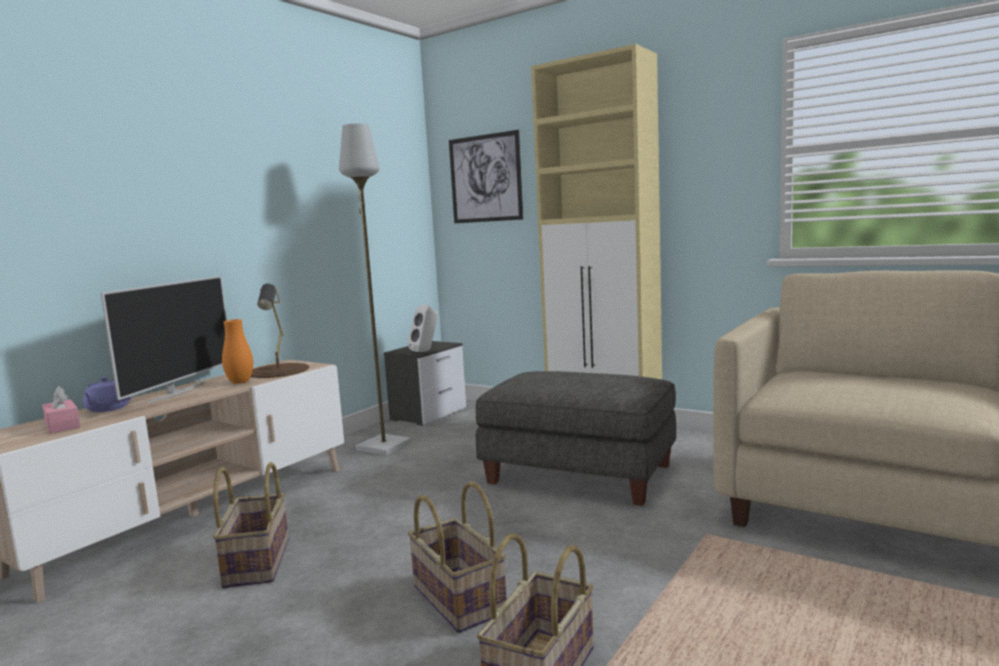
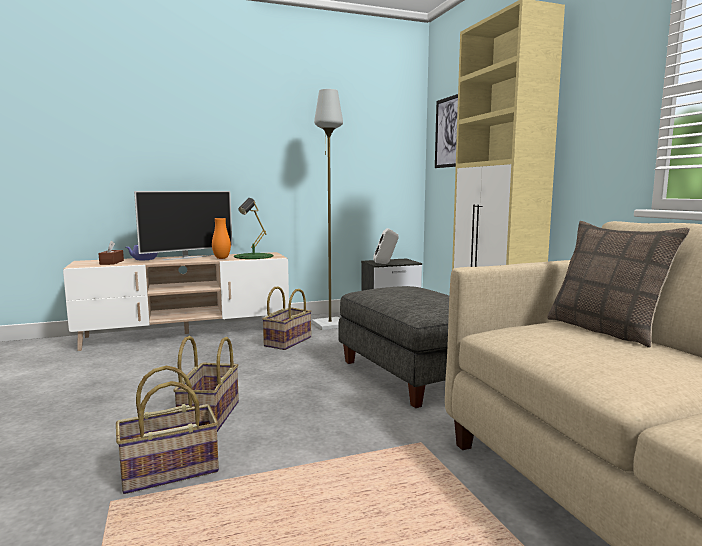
camera: 35 degrees right, 0 degrees up
(62, 425) = (111, 262): pink tissue box -> brown tissue box
(256, 562) = (168, 363): basket -> basket (287, 341)
(278, 371) = (253, 256): brown table lamp -> green table lamp
(839, 374) = (606, 330): none -> pillow

